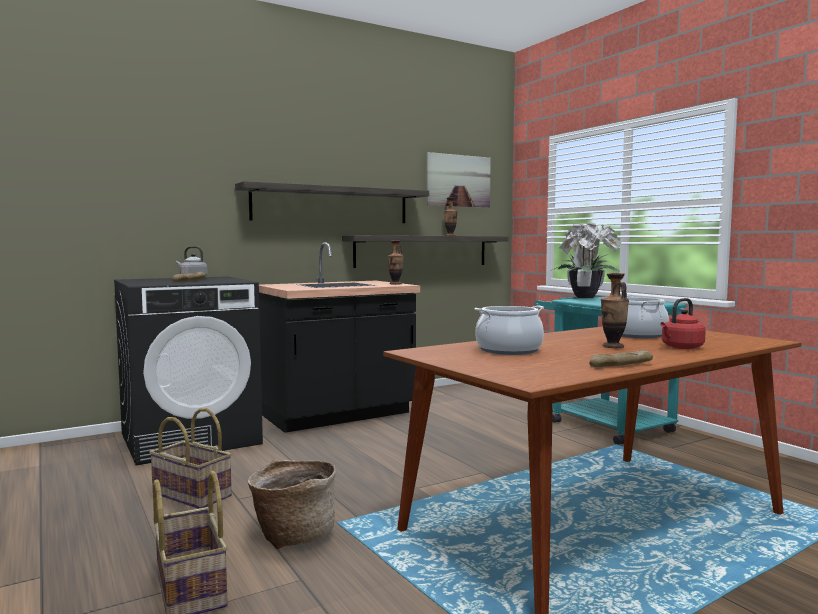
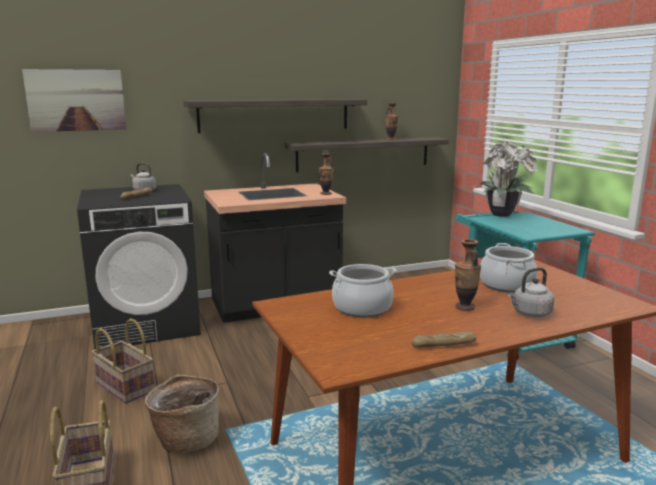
camera: 10 degrees right, 10 degrees up
(458, 180) = (402, 85): picture -> picture (76, 100)
(681, 347) = (530, 313): red kettle -> grey kettle

